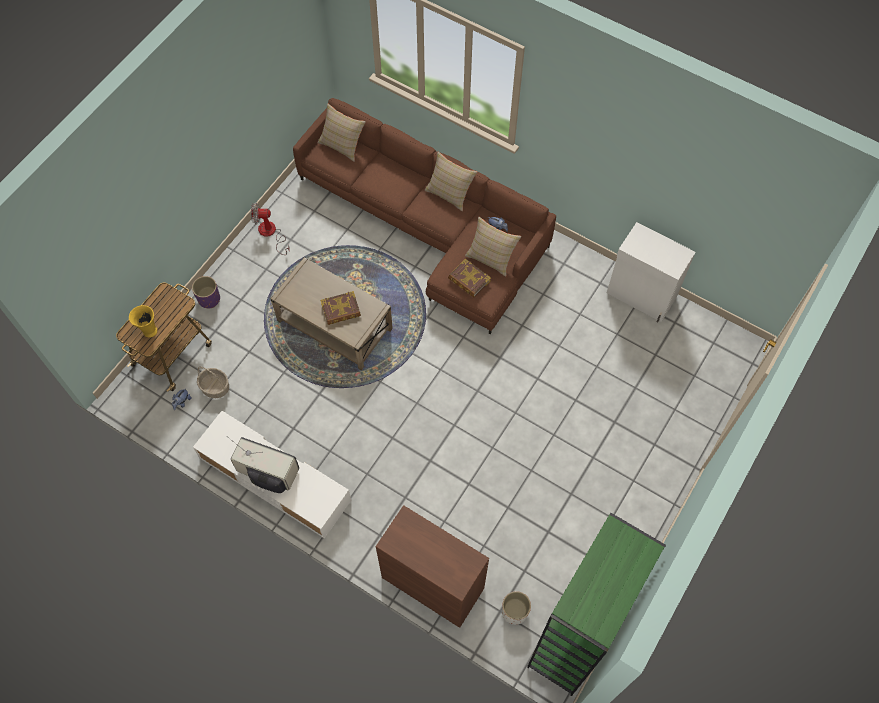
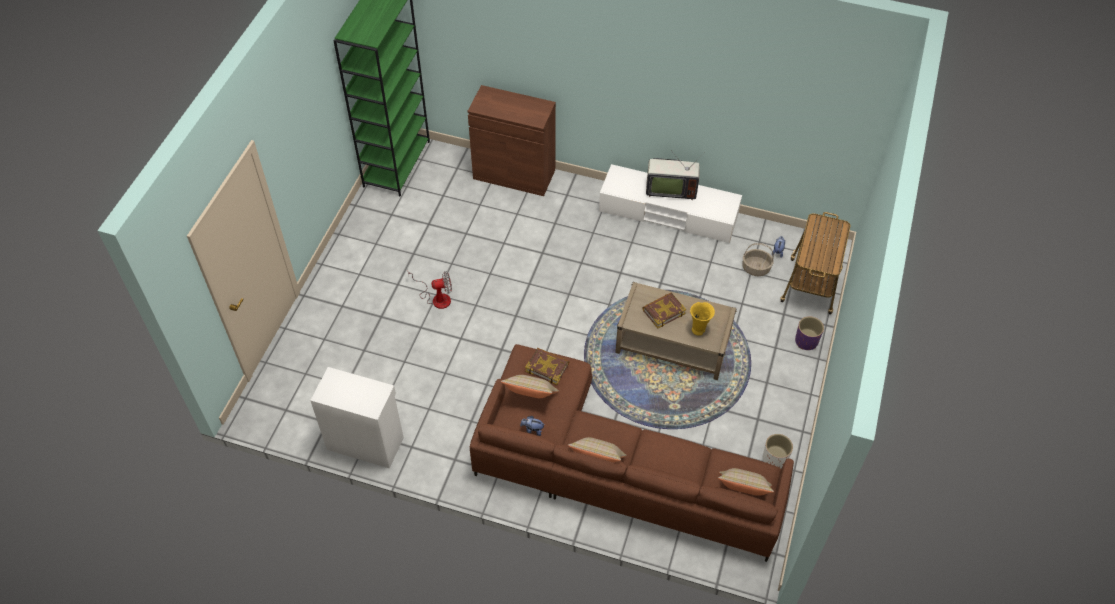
camera: 165 degrees right, 10 degrees down
(149, 331) = (822, 232): yellow vase -> yellow vase (699, 330)
(270, 234) = (781, 420): fan -> fan (436, 298)
(514, 612) = (445, 170): white planter -> white planter (774, 459)

